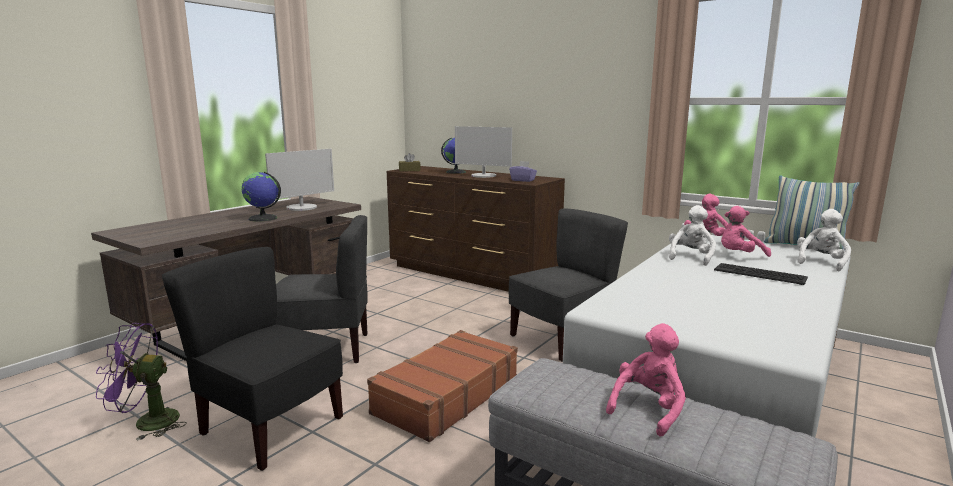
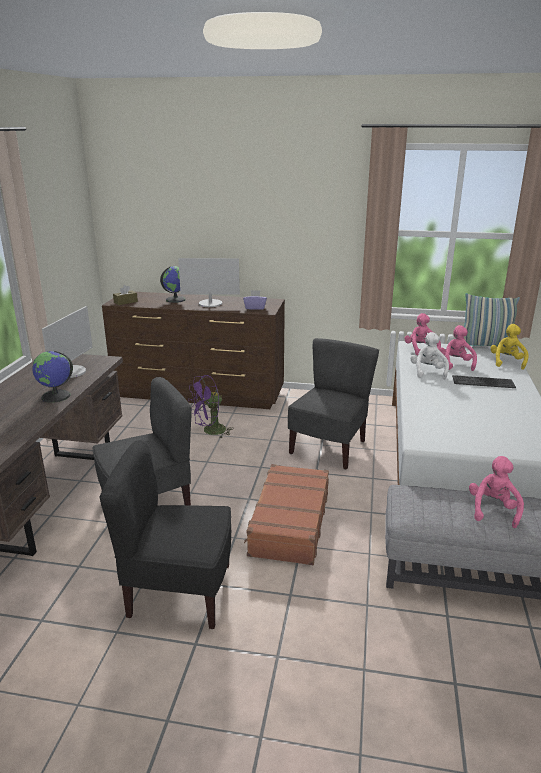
camera: 25 degrees left, 10 degrees up
(147, 422) = (62, 623): purple fan -> purple fan (210, 431)
(739, 256) = (456, 364): pink plush toy -> pink plush toy turned 135 degrees clockwise
(820, 262) = (507, 362): white plush toy -> yellow plush toy

